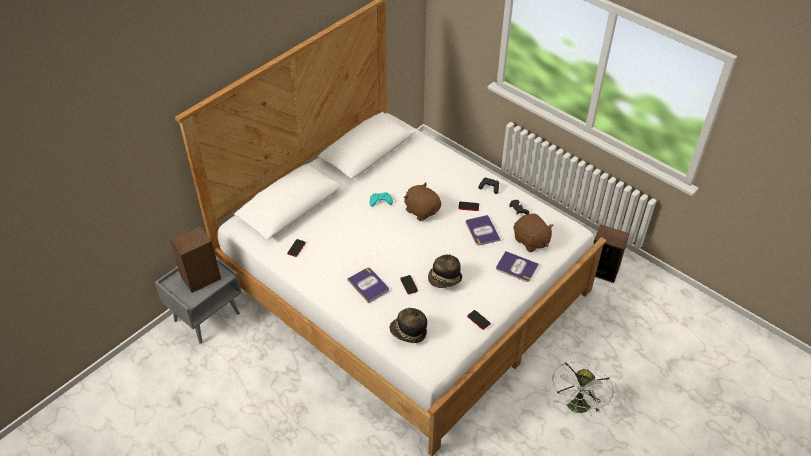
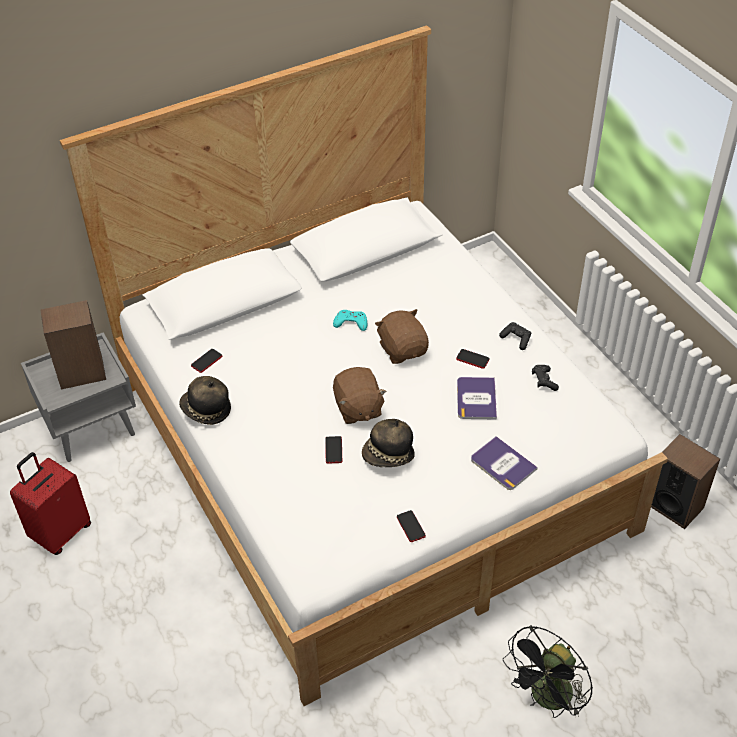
camera: 20 degrees right, 0 degrees up
(217, 392) = (60, 532): none -> red suitcase
(368, 285) = (278, 436): book -> none
(408, 332) = (301, 517): hat -> hat (206, 410)
(531, 241) = (542, 431): brown plush toy -> brown plush toy (358, 408)
(577, 407) = (547, 699): white fan -> black fan

